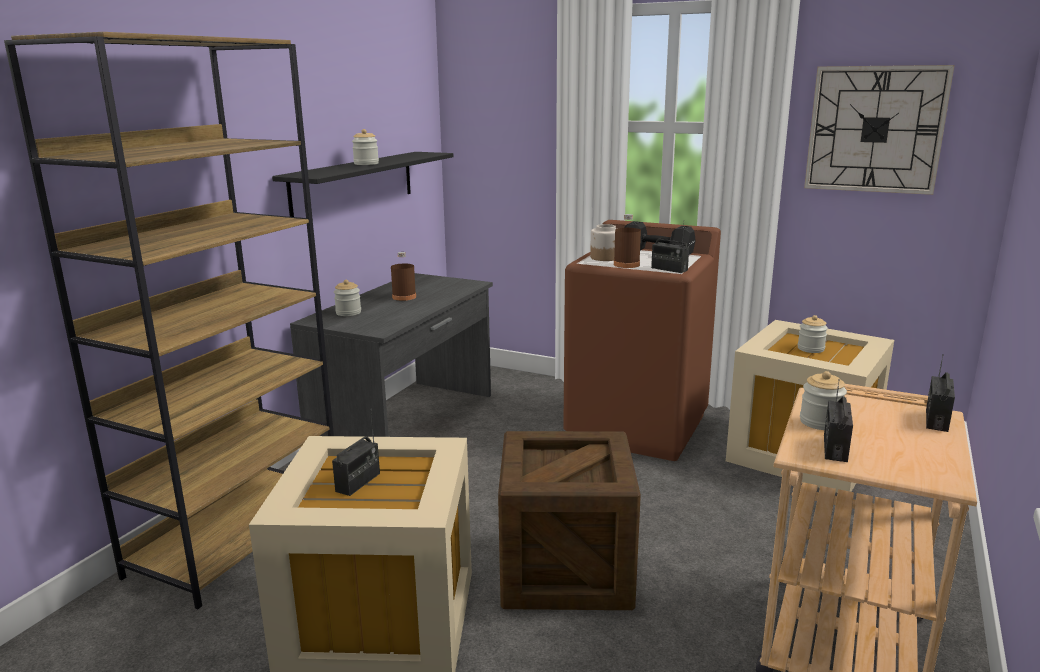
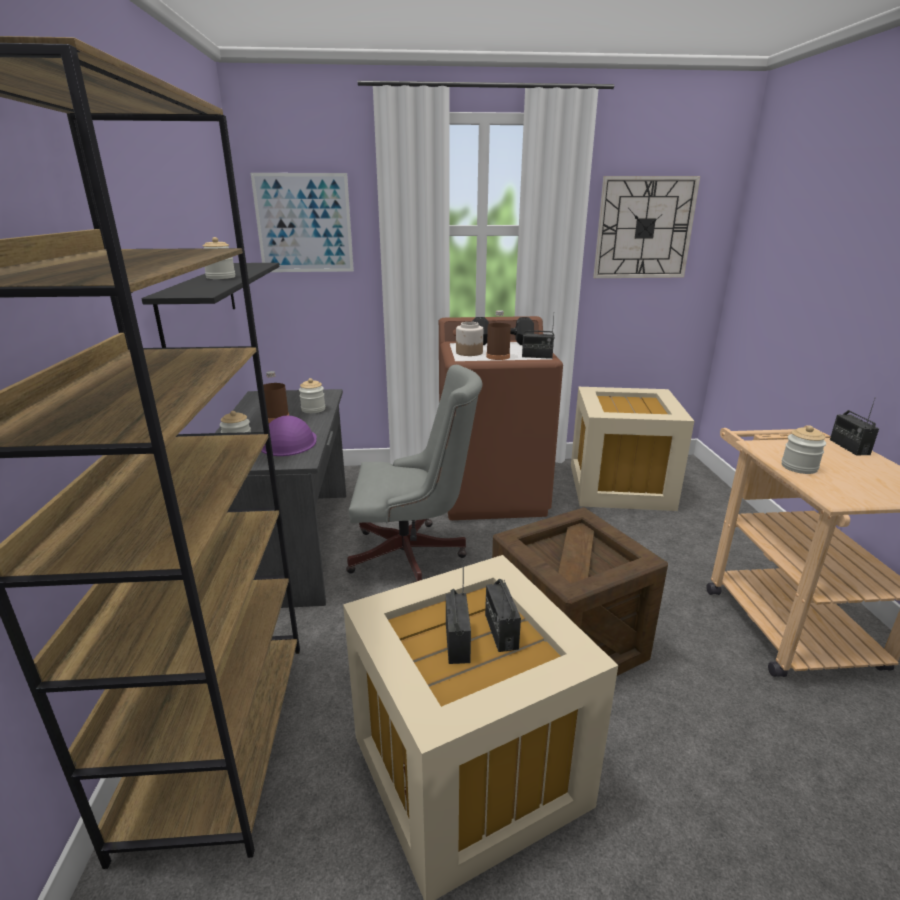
camera: 30 degrees left, 5 degrees up
(388, 316) = (288, 442): none -> purple hard hat
(494, 116) = (304, 223): none -> picture
(500, 459) = (413, 555): none -> grey office chair
(810, 349) = (626, 405): jar -> jar (313, 409)
(834, 448) = (843, 487): radio -> radio (501, 631)

